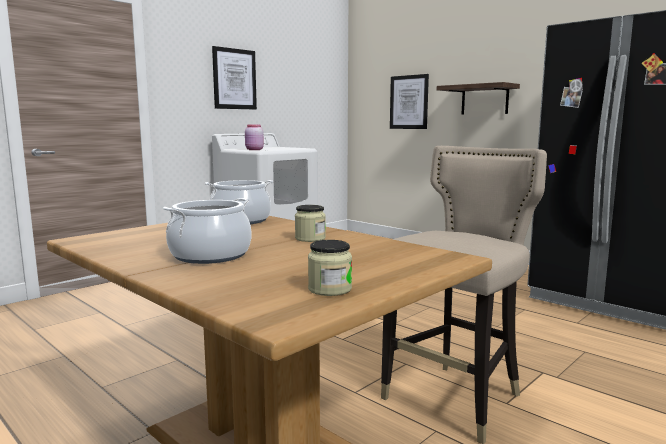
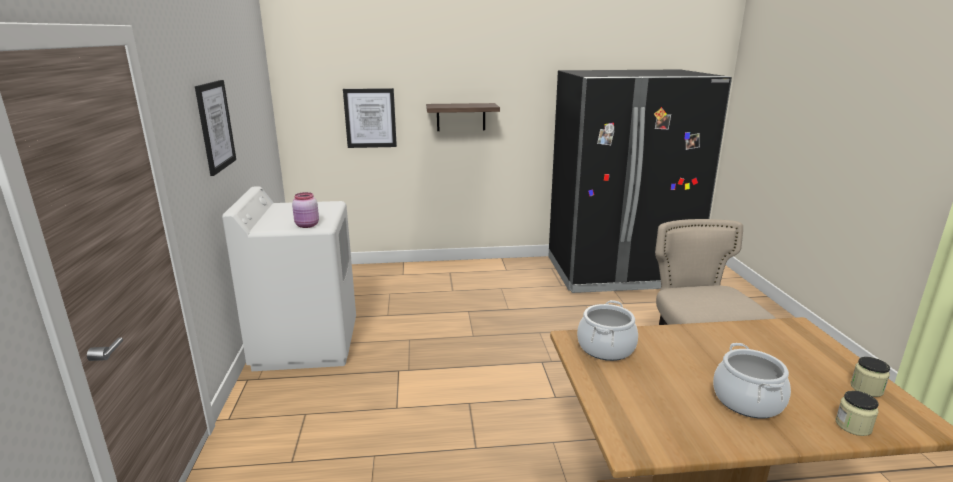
camera: 50 degrees left, 10 degrees up
(310, 238) = (710, 346): jar -> jar (853, 426)

